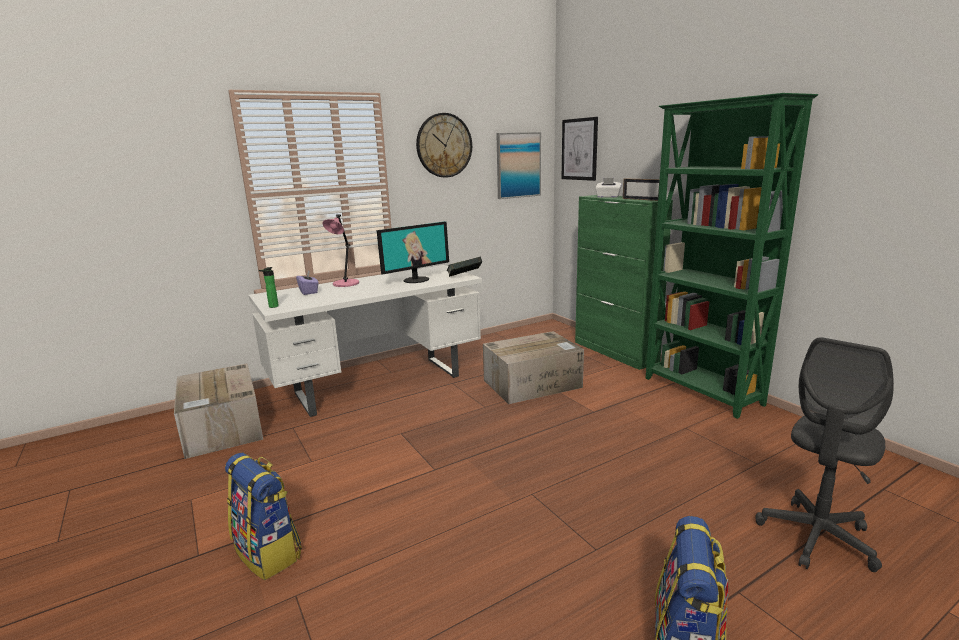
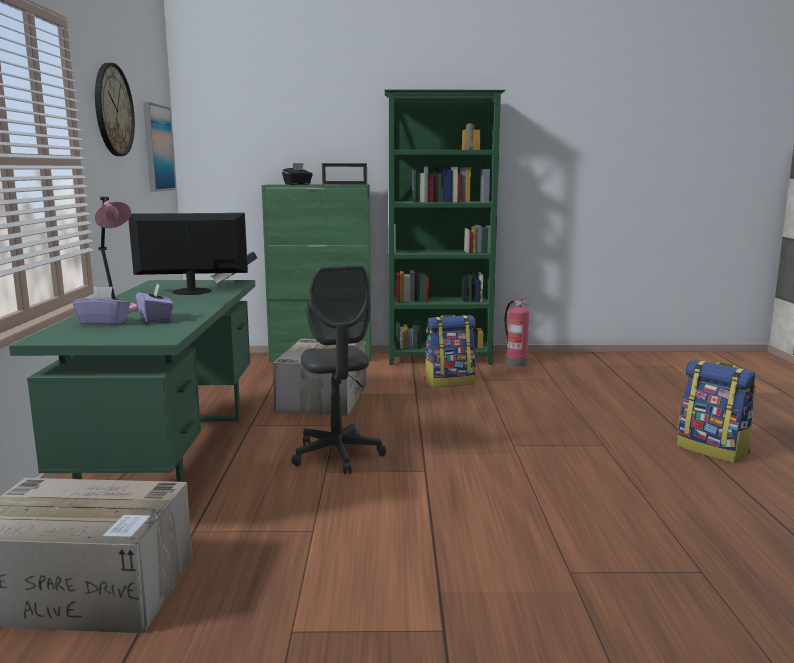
camera: 60 degrees left, 5 degrees down
(269, 553) = (484, 580): backpack -> backpack (449, 382)
(272, 307) = (138, 339): bottle -> none
(327, 296) = (156, 319): none -> purple tissue box
(379, 384) = (170, 459): white desk -> green desk
(416, 280) = (191, 292): monitor -> monitor turned 90 degrees counterclockwise
(579, 149) = (223, 132): picture -> none
(608, 197) = (297, 184): white tissue box -> black tissue box
(766, 429) = (515, 363): none -> fire extinguisher
(816, 537) = (638, 393): grey office chair -> grey office chair (337, 455)

